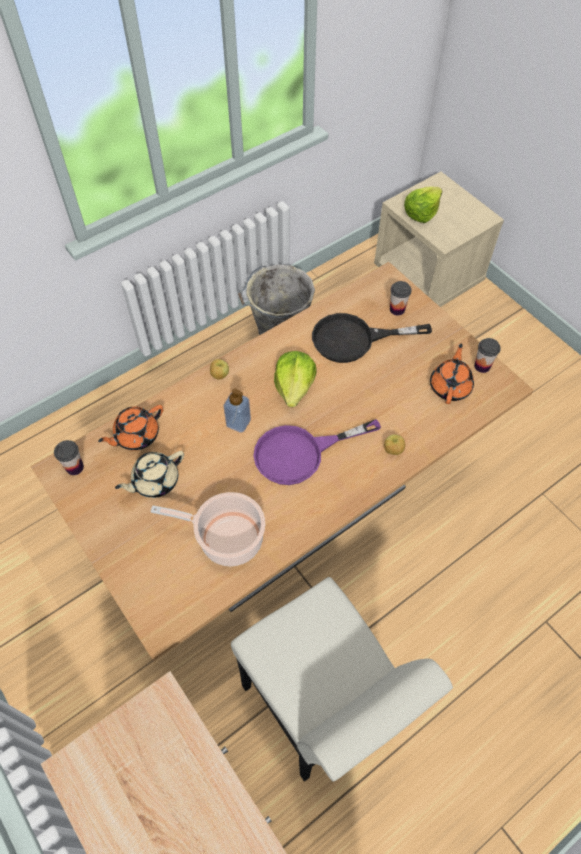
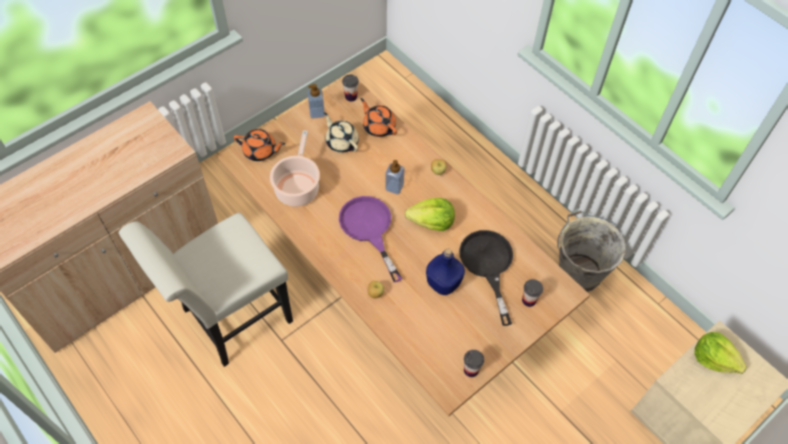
camera: 85 degrees right, 0 degrees up
(95, 512) = (317, 113): none -> soap dispenser
(378, 381) = (444, 283): none -> blue bottle
(450, 386) = (444, 341): orange teapot -> orange teapot (260, 151)

